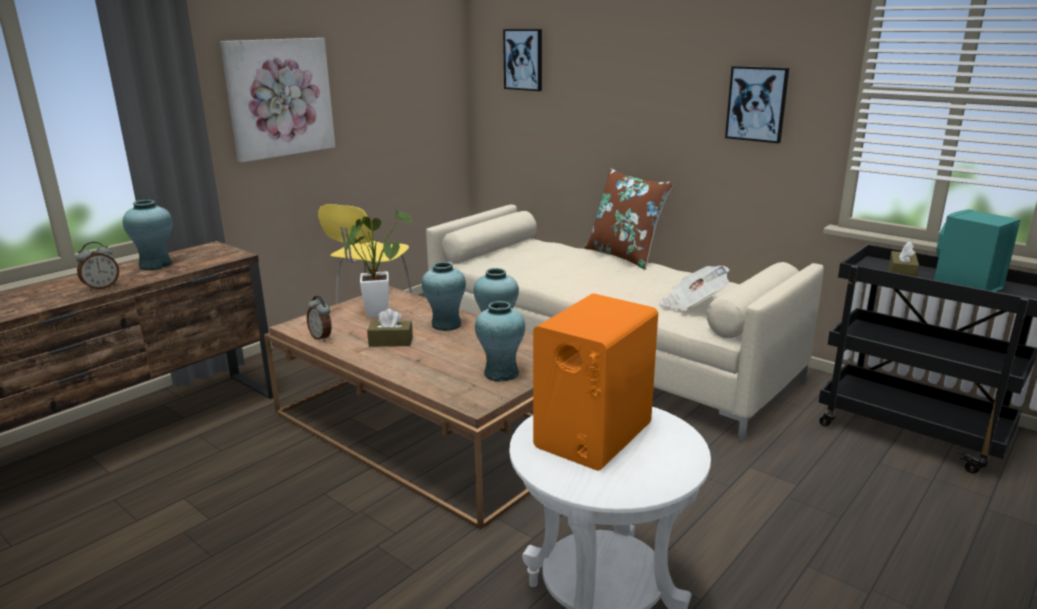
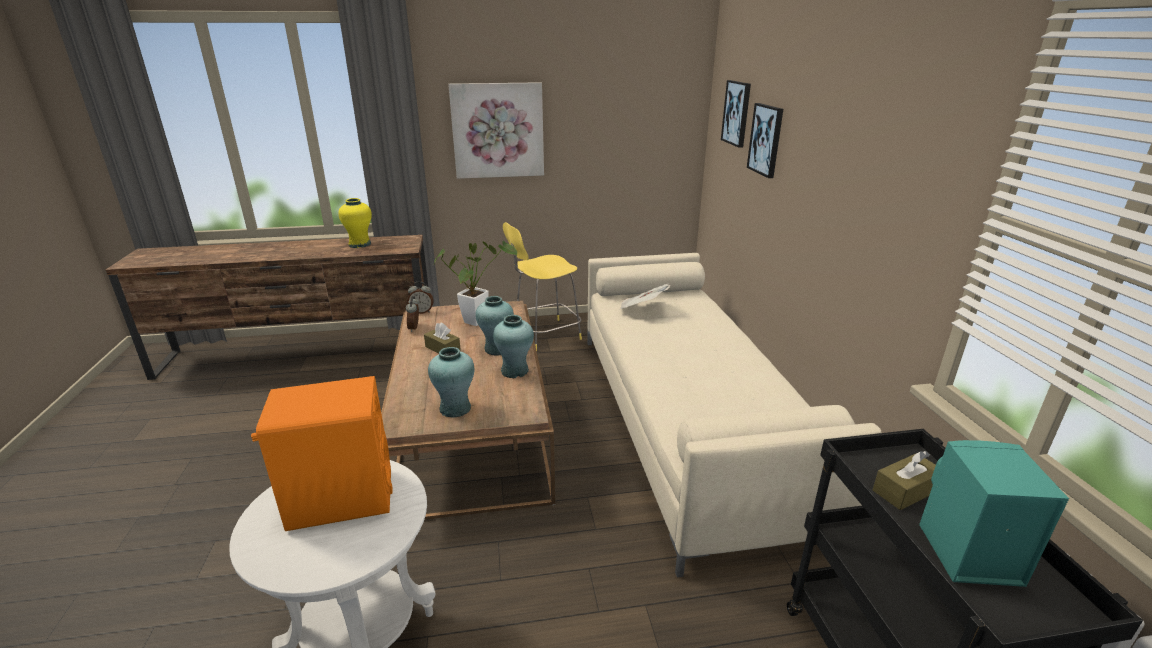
camera: 40 degrees right, 5 degrees up
(101, 287) = (310, 253): alarm clock -> alarm clock (422, 312)
(156, 265) = (360, 244): turquoise vase -> yellow vase
(625, 256) = (744, 336): brown pillow -> none
(692, 304) = (712, 413): newspaper -> newspaper (642, 309)
(757, 104) = (888, 206): picture -> picture (766, 140)

